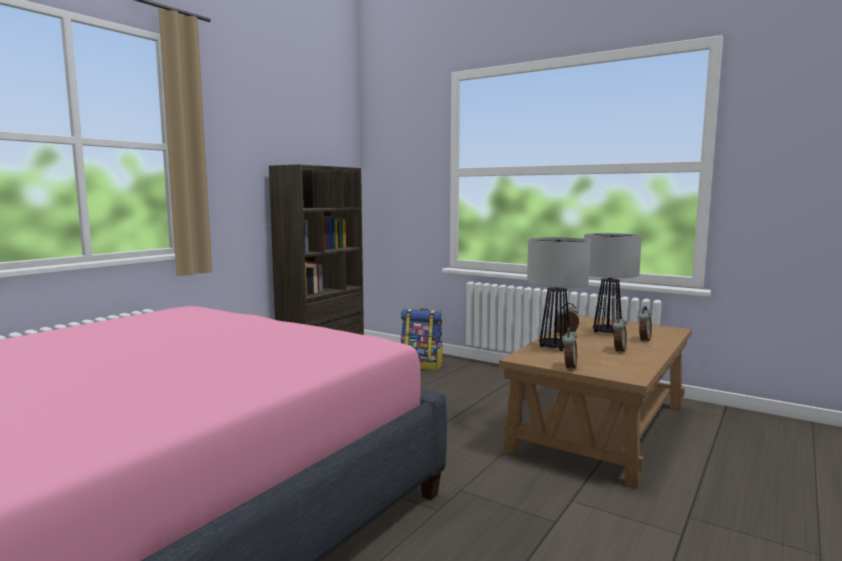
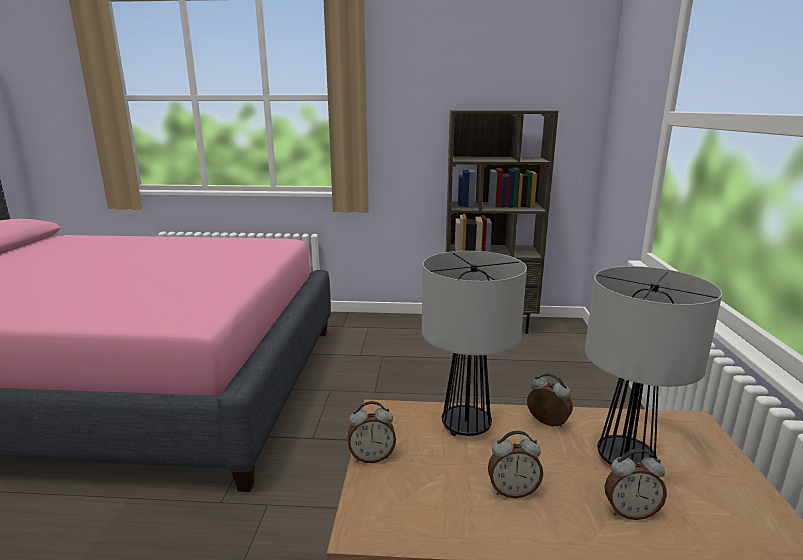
camera: 60 degrees right, 10 degrees up
(422, 365) = (560, 374): backpack -> none

